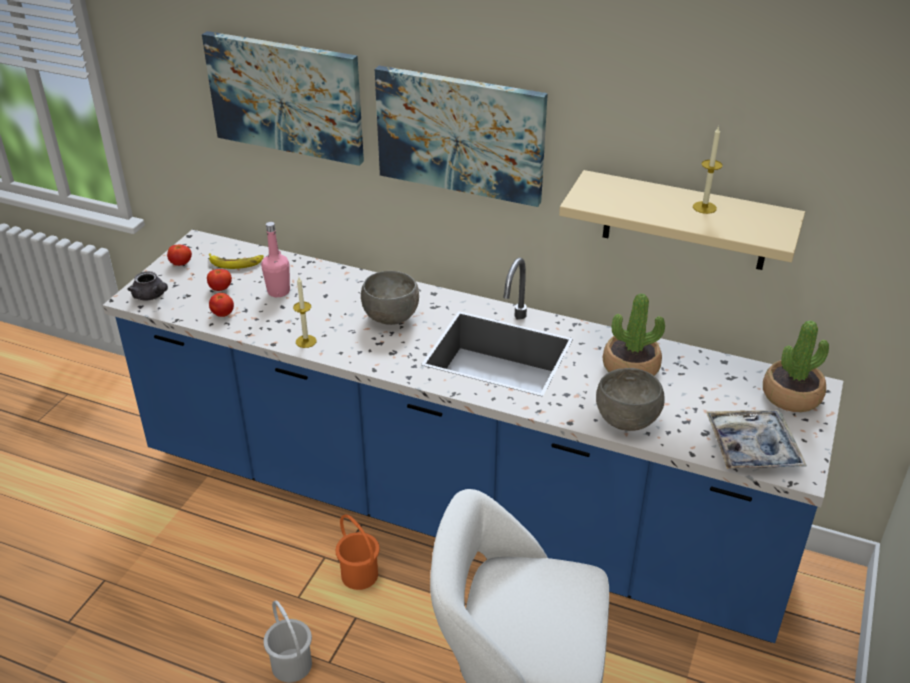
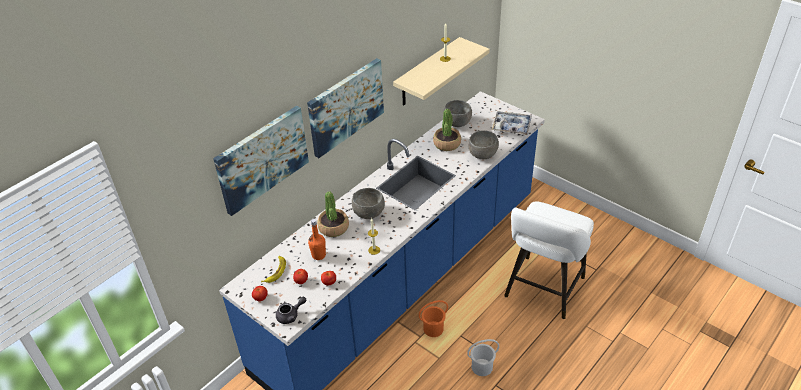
camera: 70 degrees left, 5 degrees up
(278, 291) = (318, 255): pink bottle -> orange bottle
(704, 369) = (457, 123): none -> grey bowl
(791, 396) = (484, 107): potted plant -> potted plant (333, 227)

